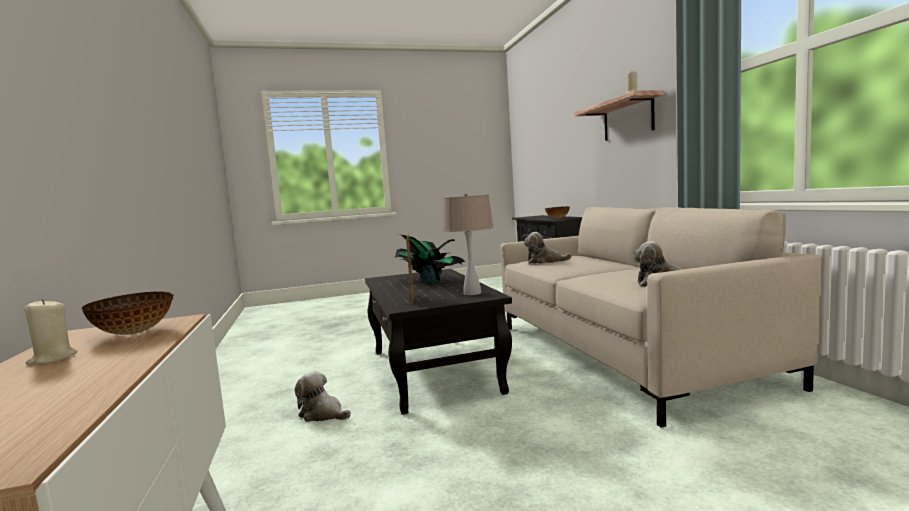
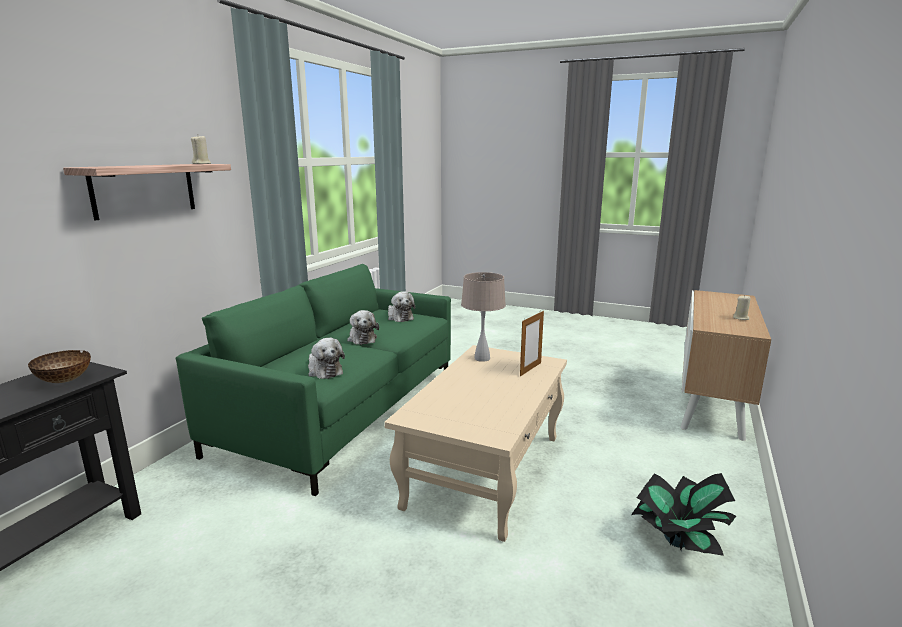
camera: 140 degrees left, 10 degrees up
(132, 333) = (721, 324): bowl -> none
(323, 414) = (612, 466): plush toy -> plush toy (362, 338)
(430, 281) = (467, 394): potted plant -> potted plant (677, 541)
(433, 370) = (486, 469): black coffee table -> beige coffee table
(623, 353) = (343, 411): beige sofa -> green sofa

